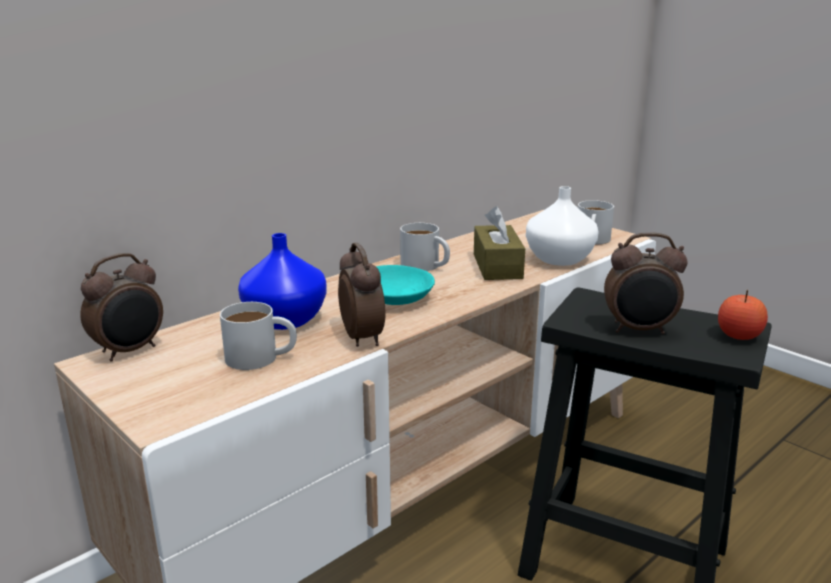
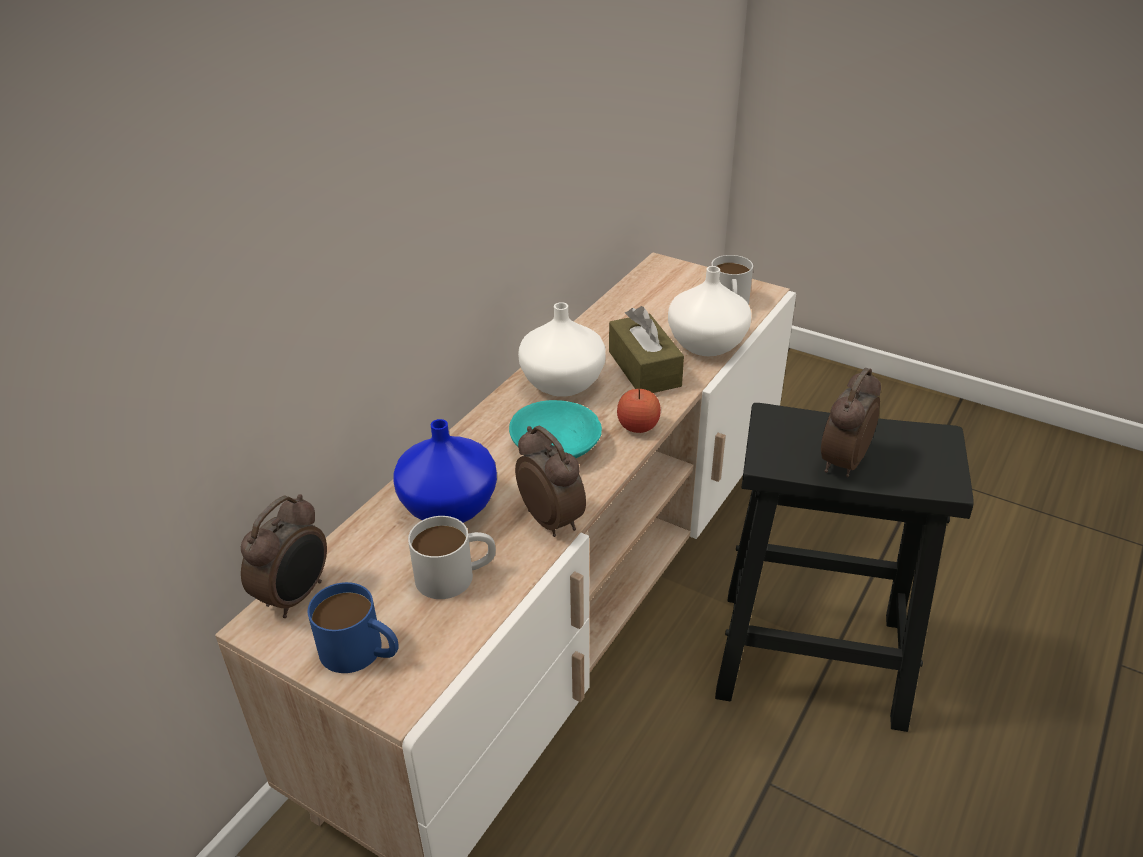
camera: 15 degrees left, 15 degrees up
(152, 389) = (361, 652): none -> blue mug
(426, 266) = (564, 382): white mug -> white vase
(639, 330) = (841, 462): alarm clock -> alarm clock turned 135 degrees clockwise
(738, 335) = (938, 453): apple -> apple (638, 426)

